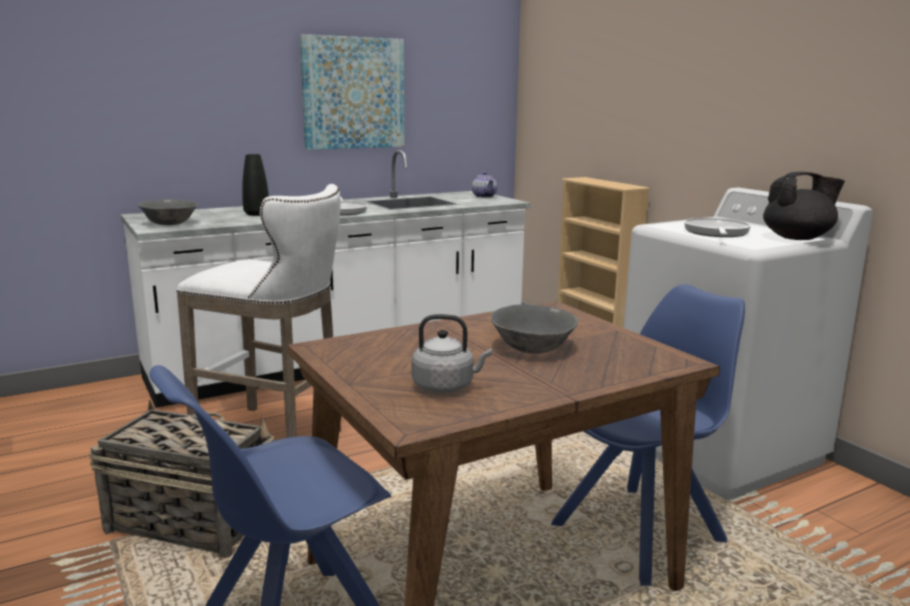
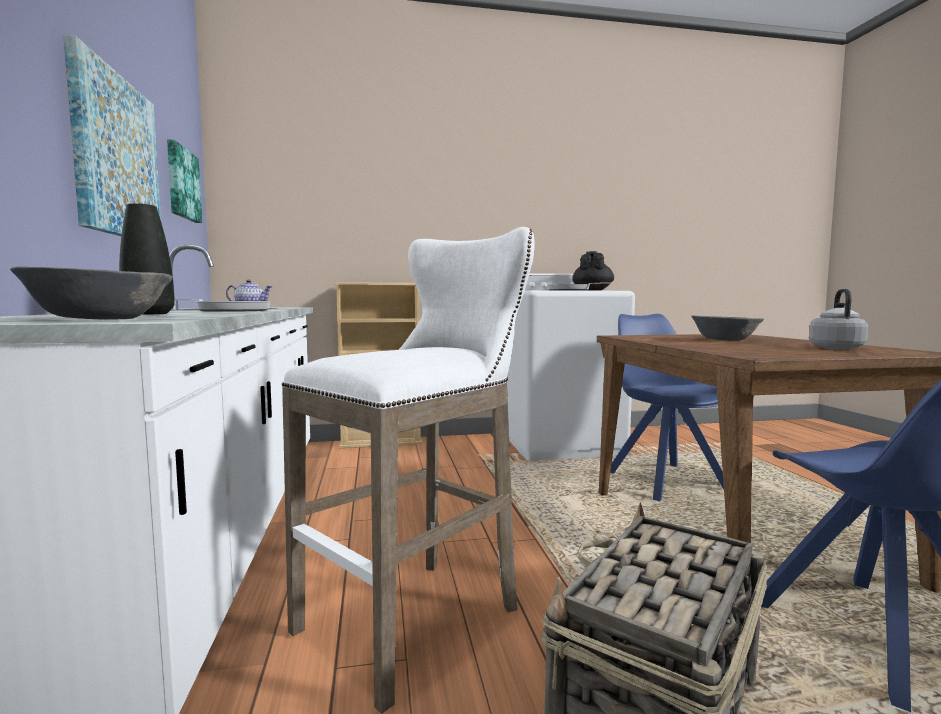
camera: 70 degrees left, 10 degrees down
(460, 86) = (181, 184): none -> picture

